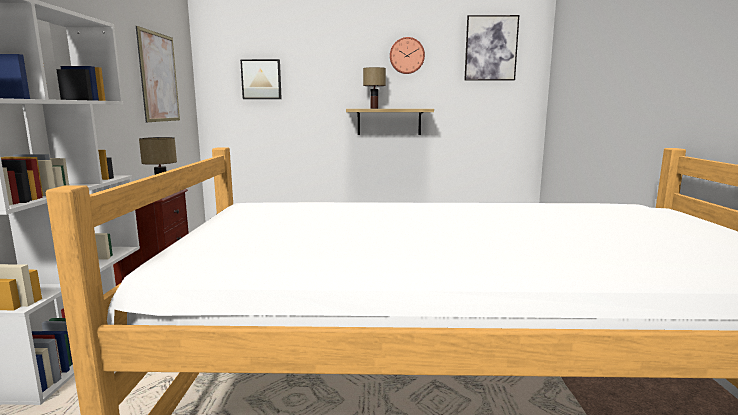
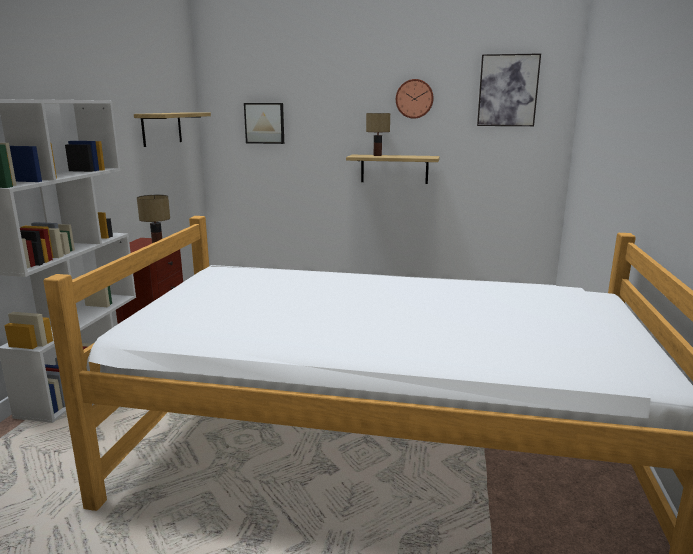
camera: 10 degrees right, 5 degrees up
(159, 77) = (162, 128): picture -> shelf

